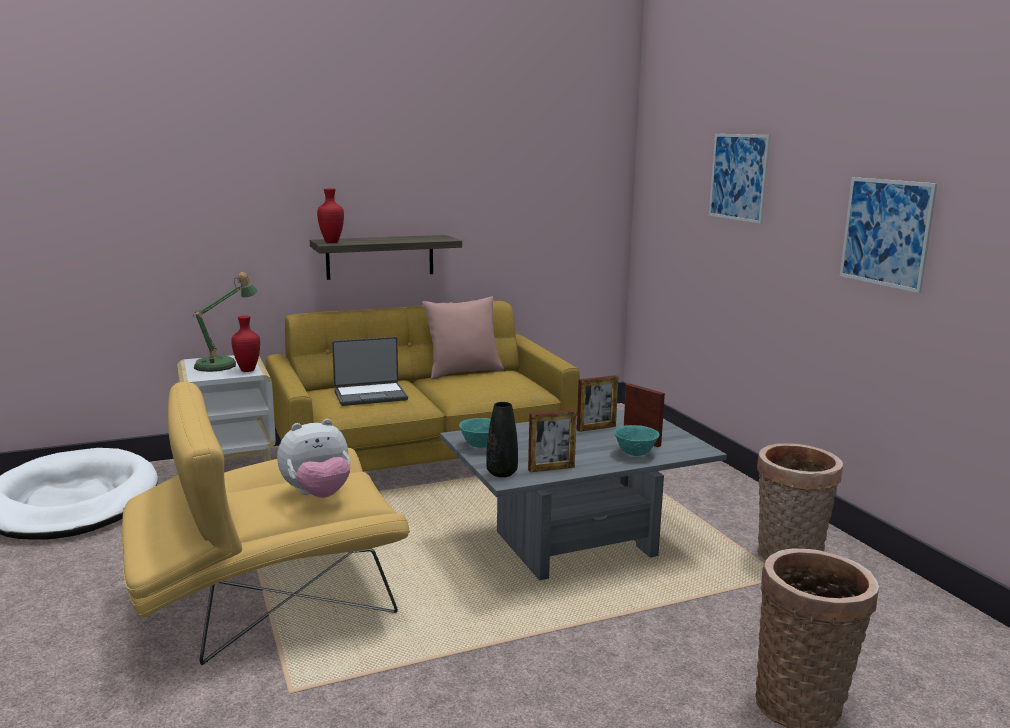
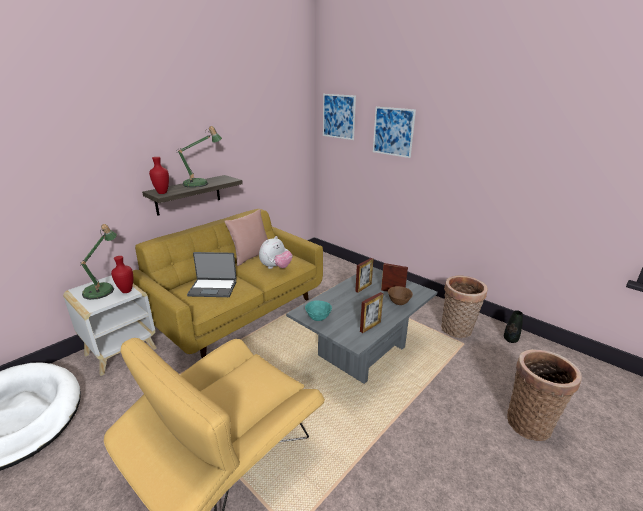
camera: 25 degrees left, 10 degrees up
(317, 495) = (250, 388): plush toy -> plush toy (276, 267)
(370, 395) = (213, 288): laptop -> laptop turned 45 degrees clockwise
(395, 239) = (200, 183): none -> table lamp
(502, 473) = (349, 338): black vase -> black vase (510, 340)
(635, 453) = (399, 302): turquoise bowl -> brown bowl
(886, 232) = (495, 166): picture -> picture (338, 116)

